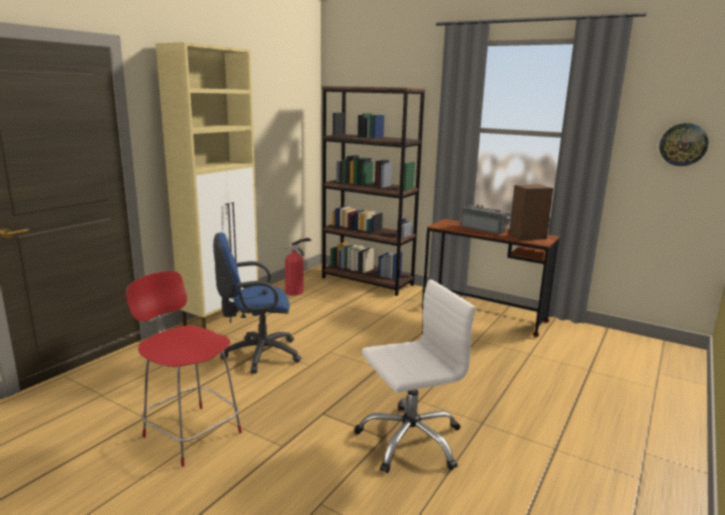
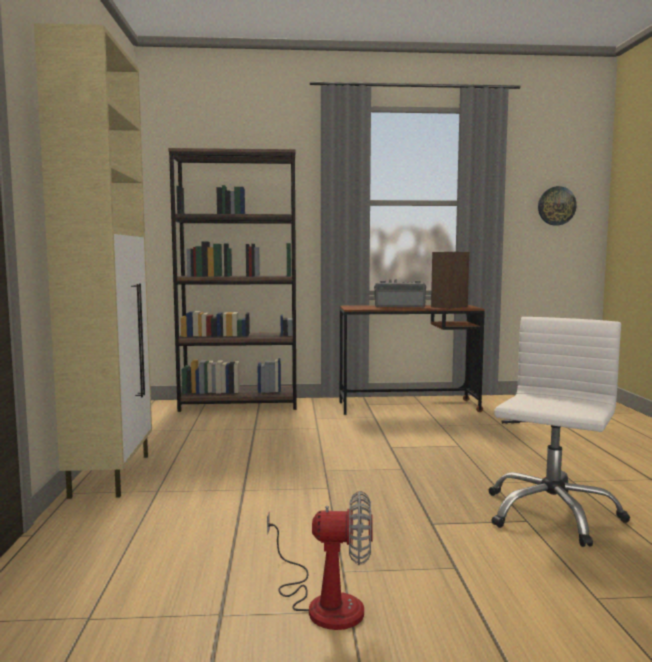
camera: 35 degrees left, 10 degrees down
(190, 433) = (324, 602): red chair -> fan
(258, 355) = (245, 497): blue office chair -> none
(296, 291) = (170, 429): fire extinguisher -> none

